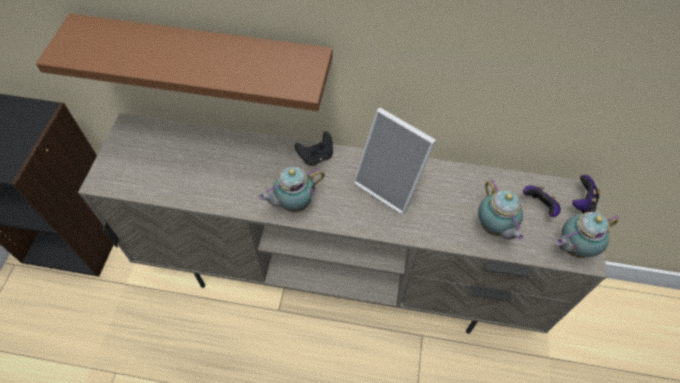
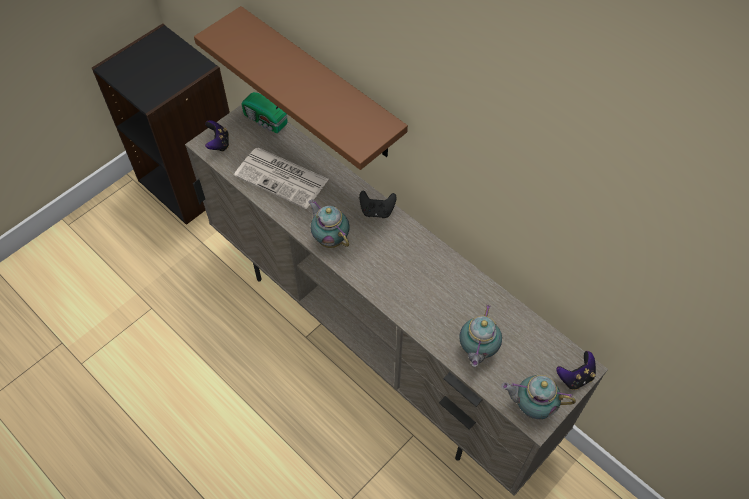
camera: 35 degrees right, 0 degrees up
(149, 130) = (266, 121): none -> radio
(206, 173) = (283, 178): none -> newspaper
(293, 204) = (330, 238): teapot -> teapot turned 45 degrees clockwise
(390, 185) = (419, 267): picture frame -> none
(539, 206) = (533, 357): game controller -> game controller (218, 144)

